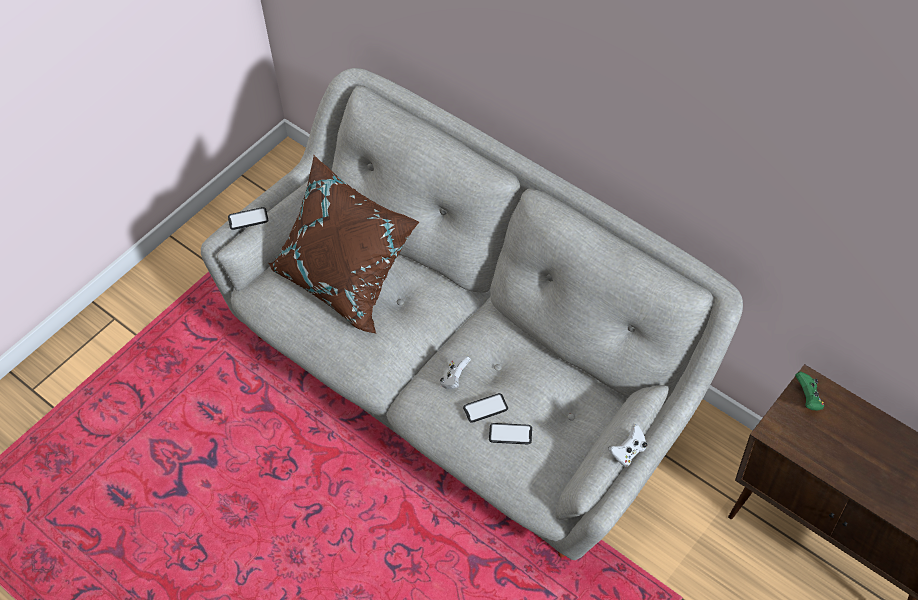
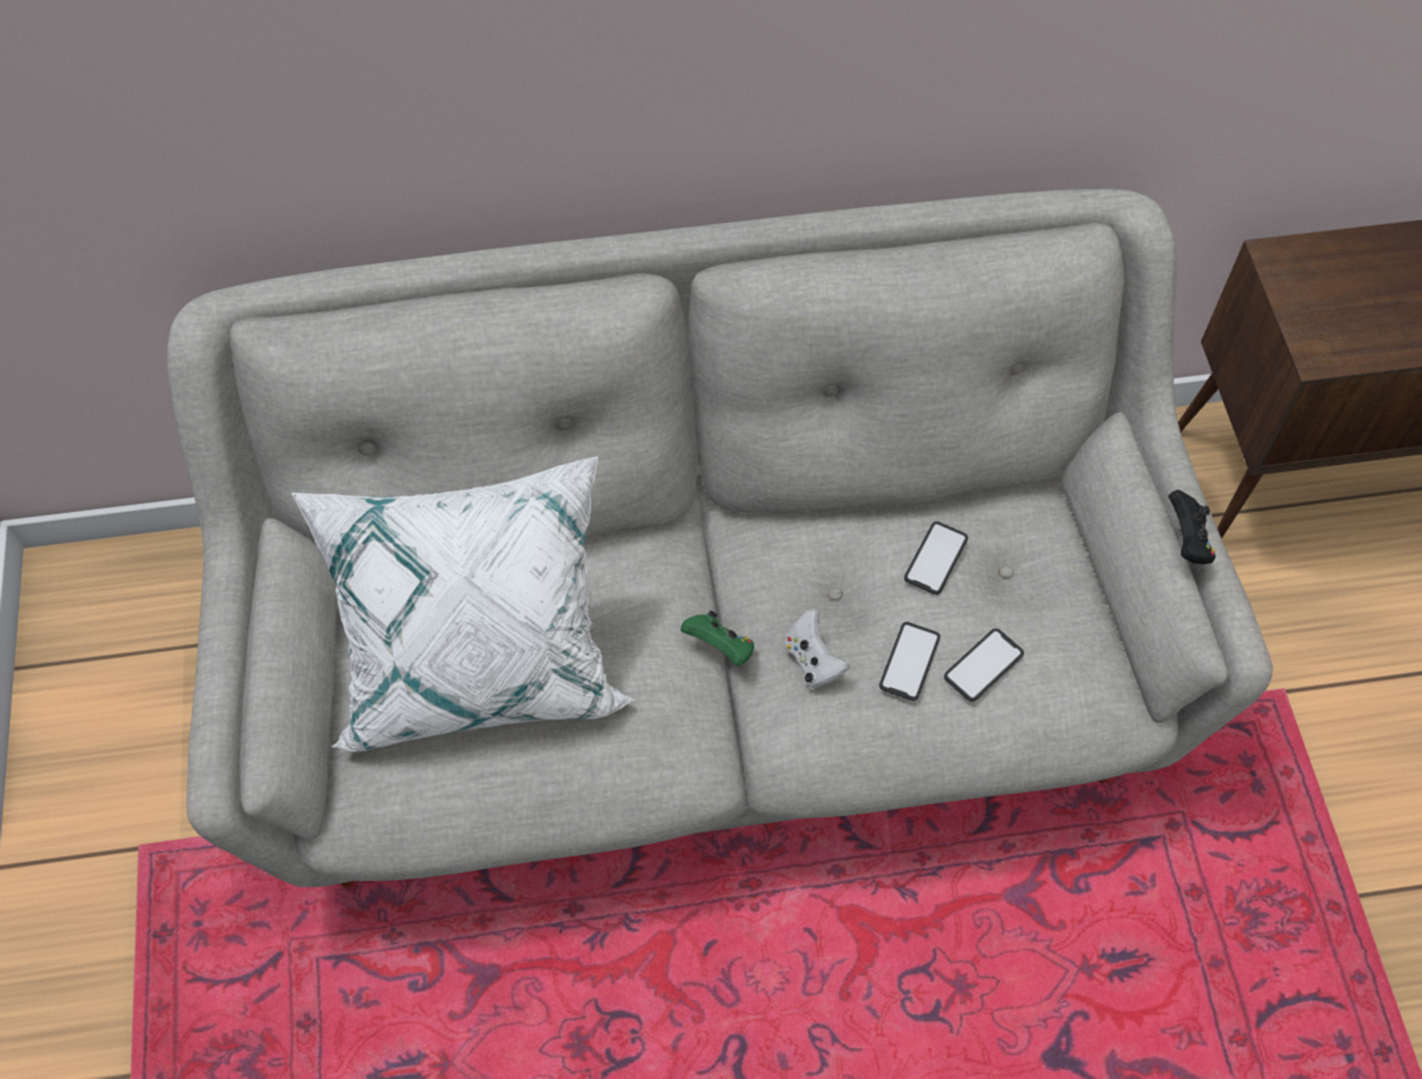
camera: 50 degrees left, 5 degrees up
(248, 219) = (234, 704): phone -> phone (936, 558)
(346, 279) = (481, 663): brown pillow -> white pillow
(628, 452) = (1187, 541): white game controller -> black game controller
(808, 398) = (1302, 278): green game controller -> green game controller (720, 647)

